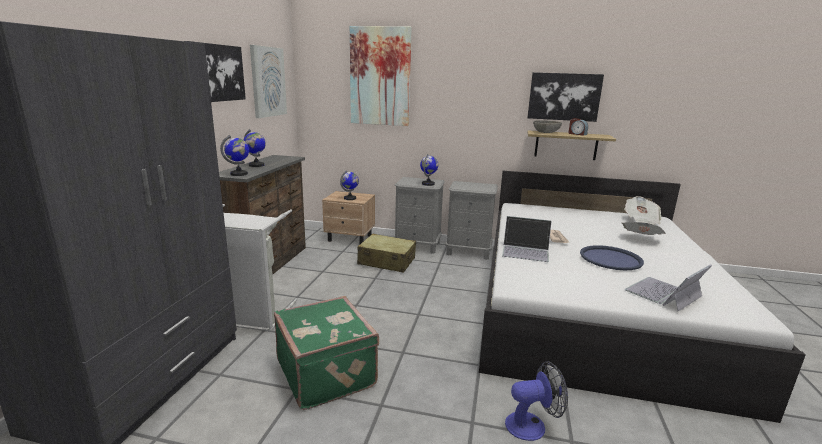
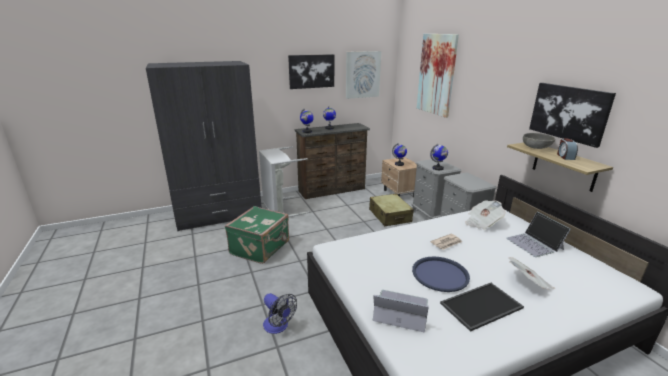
camera: 55 degrees right, 5 degrees up
(526, 251) = (396, 237): laptop -> laptop (534, 243)
(641, 221) = (595, 277): newspaper -> newspaper (482, 223)
(667, 263) = (481, 306): none -> tray

